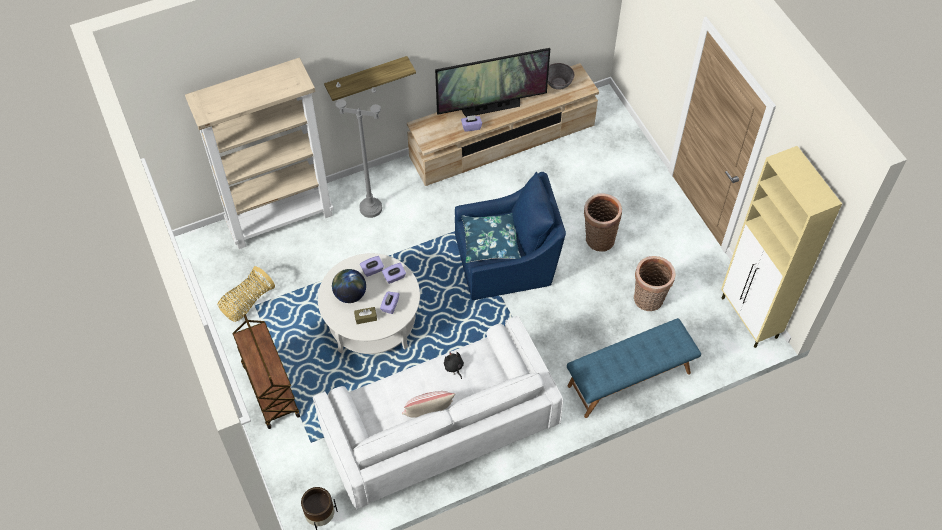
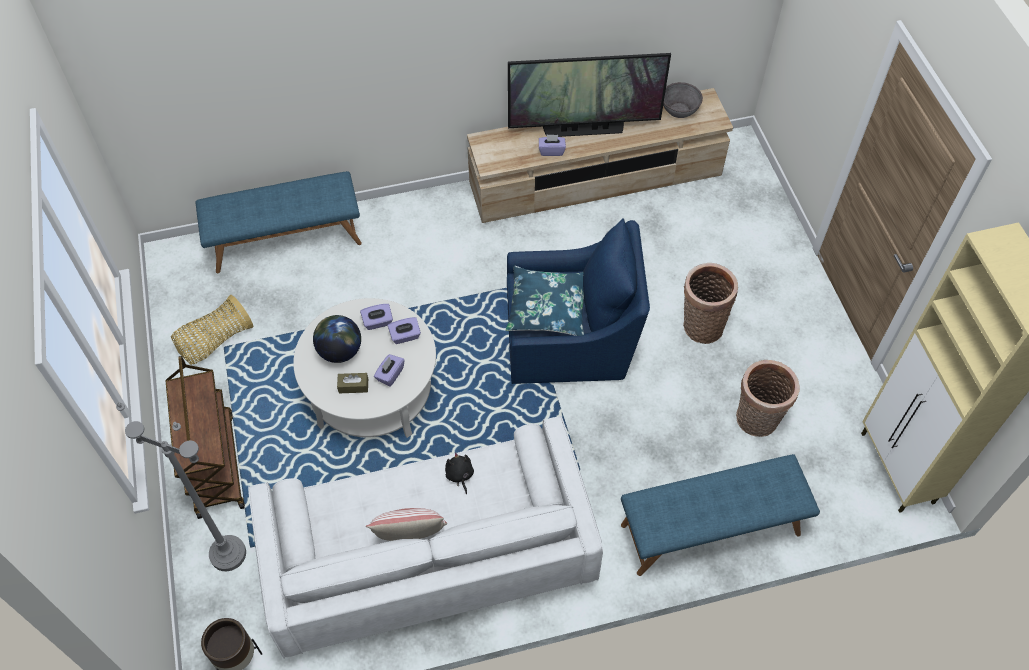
camera: 10 degrees right, 0 degrees up
(281, 219) = (286, 239): beige bookcase -> blue bench
(366, 78) = (411, 60): shelf -> none
(370, 208) = (404, 242): grey floor lamp -> grey floor lamp (227, 554)

